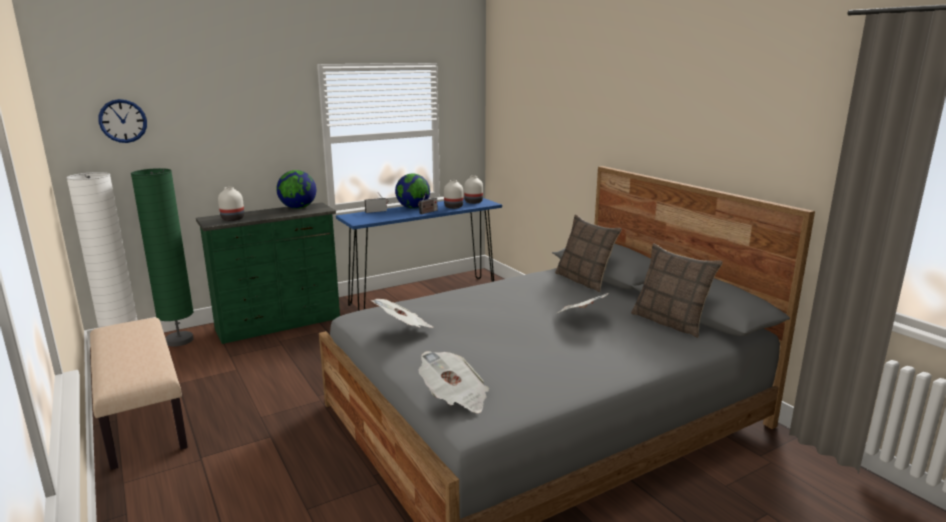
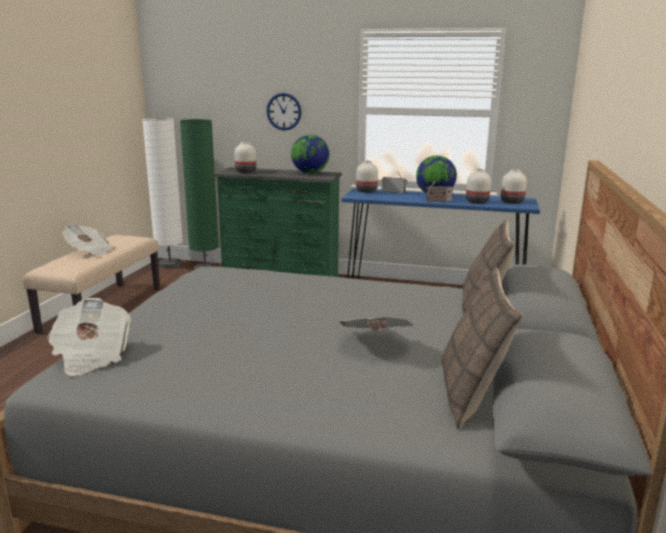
camera: 45 degrees right, 0 degrees up
(123, 121) = (193, 77): wall clock -> wall clock (284, 111)
(355, 215) = (366, 191): none -> white vase
(403, 328) = (197, 287): newspaper -> newspaper (89, 252)

